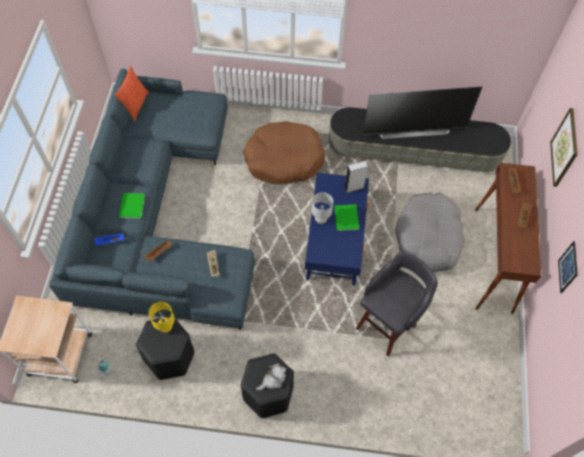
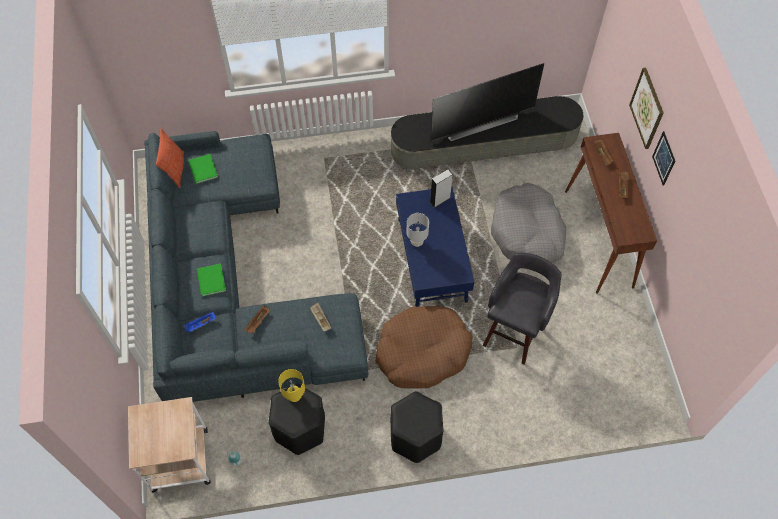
camera: 15 degrees left, 0 degrees up
(273, 380) = (423, 418): plush toy -> none
(284, 159) = (350, 188): brown dog bed -> brown dog bed (422, 352)
(345, 219) = (442, 235): green book -> green book (202, 170)
(568, 267) = (683, 225): picture -> picture (664, 158)

